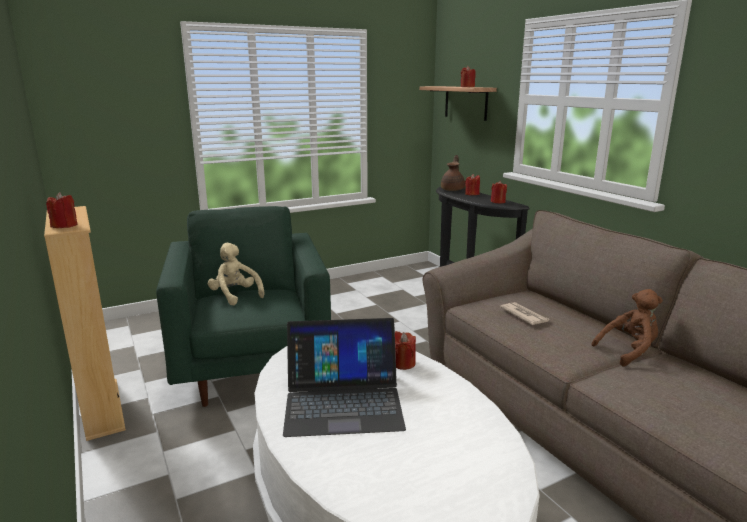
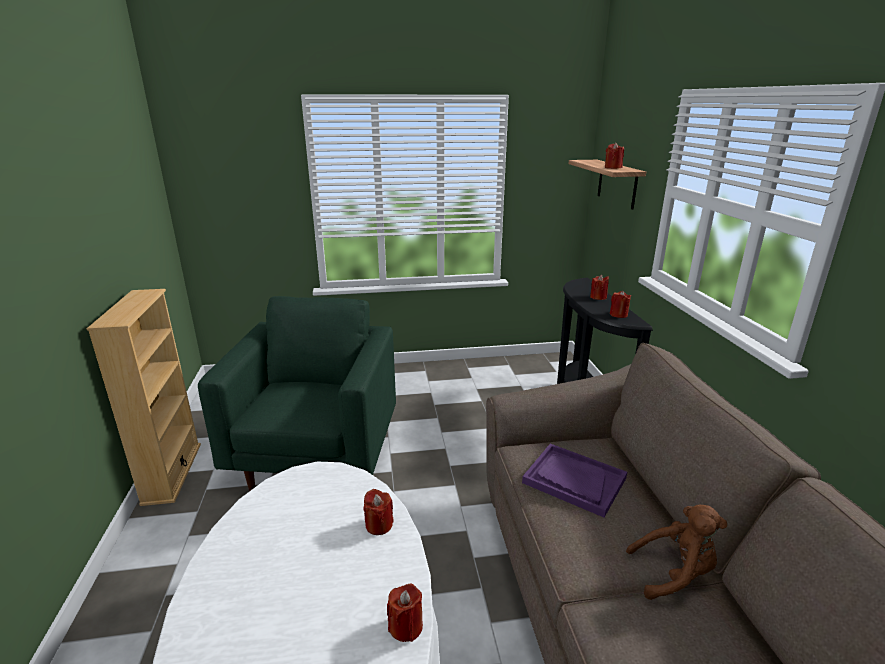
camera: 20 degrees right, 5 degrees up
(64, 226) = (114, 317): red candle -> red candle (406, 626)
(235, 296) = (296, 388): beige plush toy -> none
(343, 401) = (279, 564): laptop -> none
(453, 189) = (582, 287): brown teapot -> none
(524, 315) = (574, 480): newspaper -> purple tray

